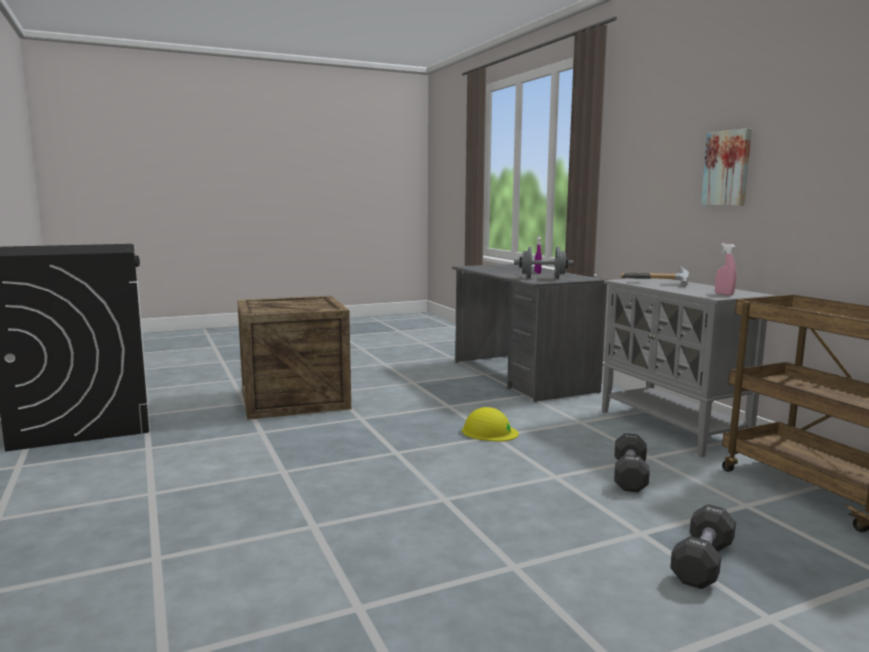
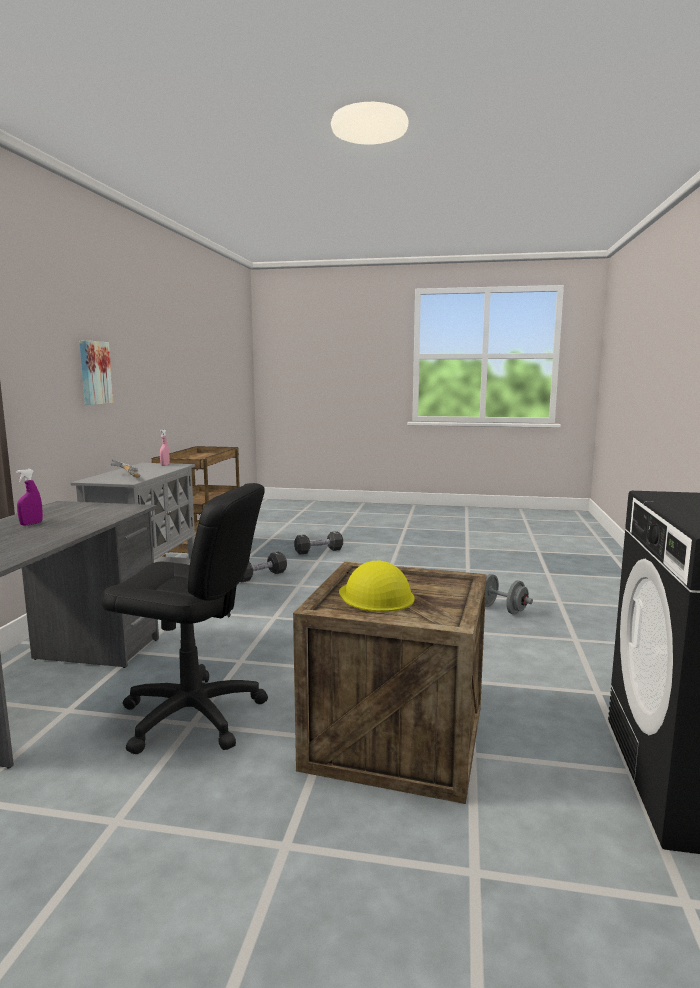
camera: 145 degrees left, 0 degrees up
(418, 384) = (192, 716): none -> black office chair
(489, 432) = (269, 621): yellow hard hat -> yellow hard hat (376, 596)
(542, 278) = (93, 512): grey dumbbell -> grey dumbbell (501, 609)

